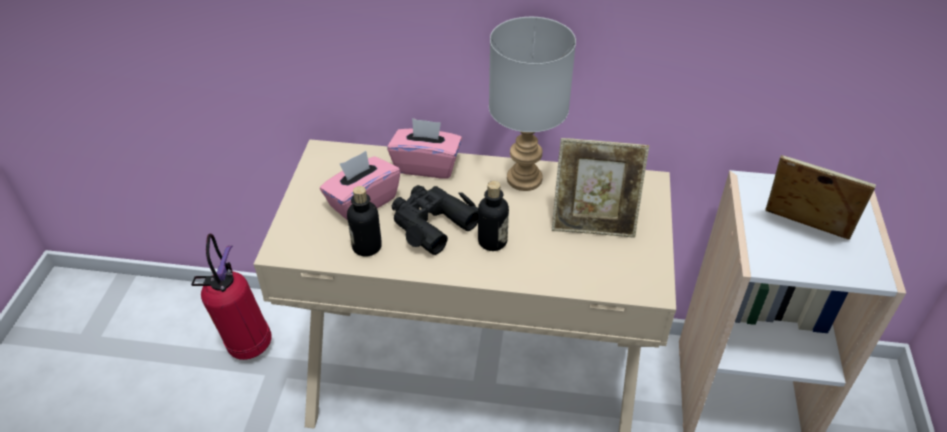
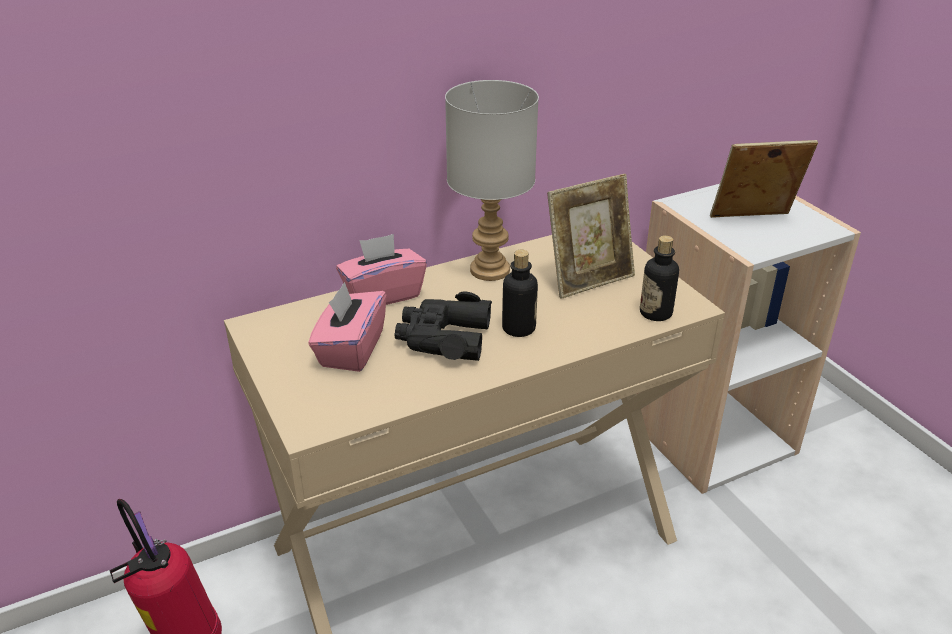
camera: 35 degrees left, 10 degrees down
(367, 246) = (400, 384): bottle -> bottle (655, 313)

